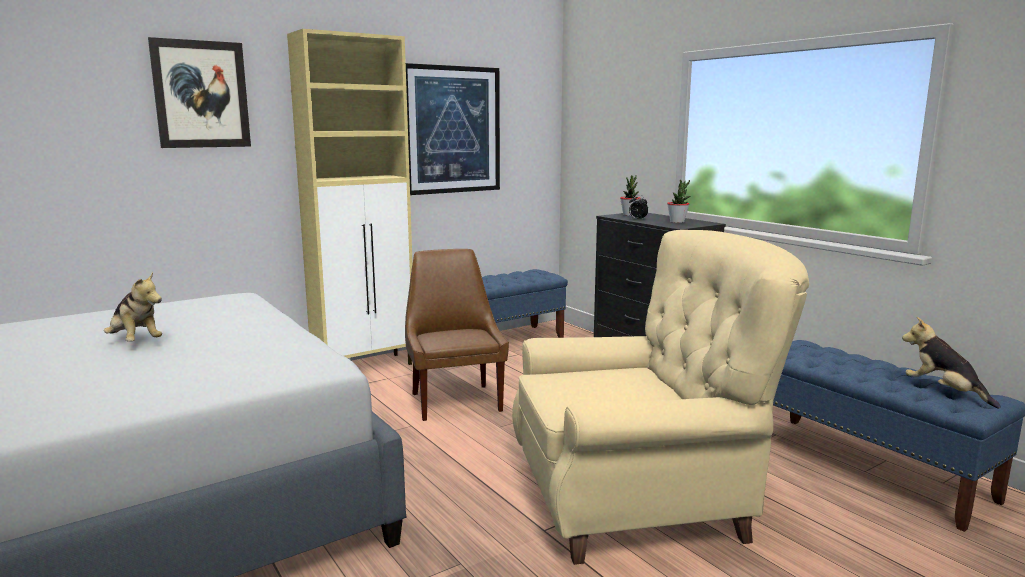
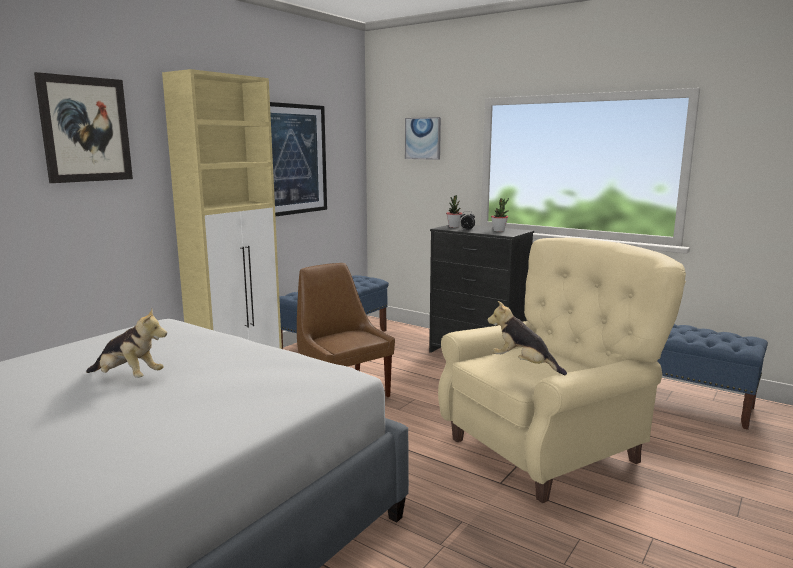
camera: 20 degrees left, 0 degrees up
(617, 105) = (423, 138): none -> picture
(944, 392) = (721, 338): plush toy -> plush toy (523, 365)

